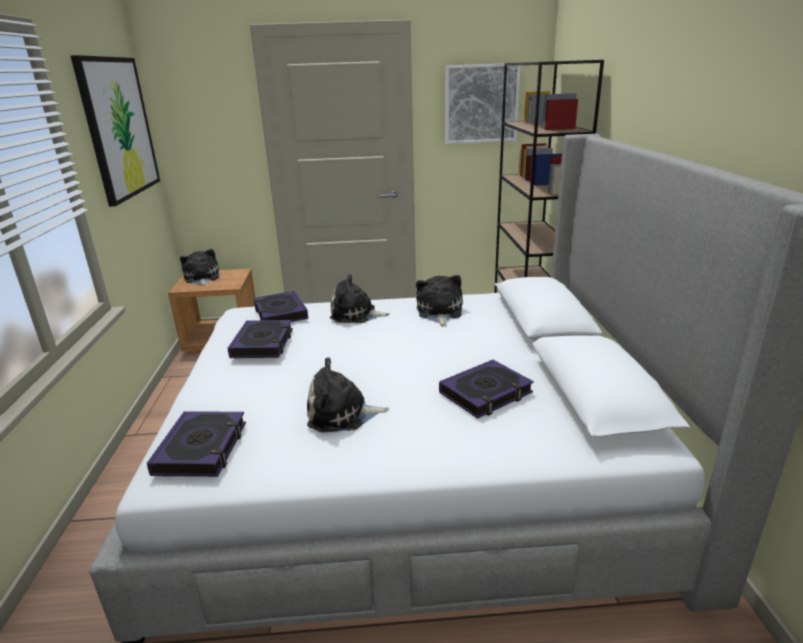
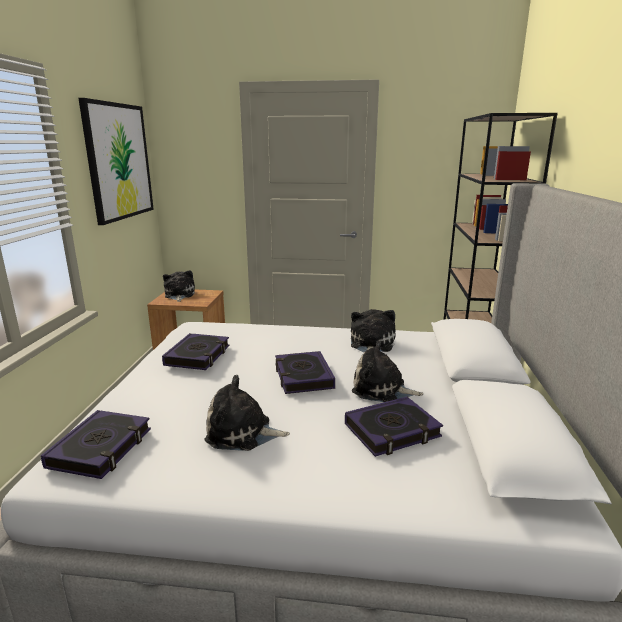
camera: 10 degrees right, 5 degrees down
(280, 313) = (225, 330): book -> book (303, 377)
(356, 314) = (292, 338): plush toy -> plush toy (382, 389)
(481, 104) = (441, 157): picture -> none

